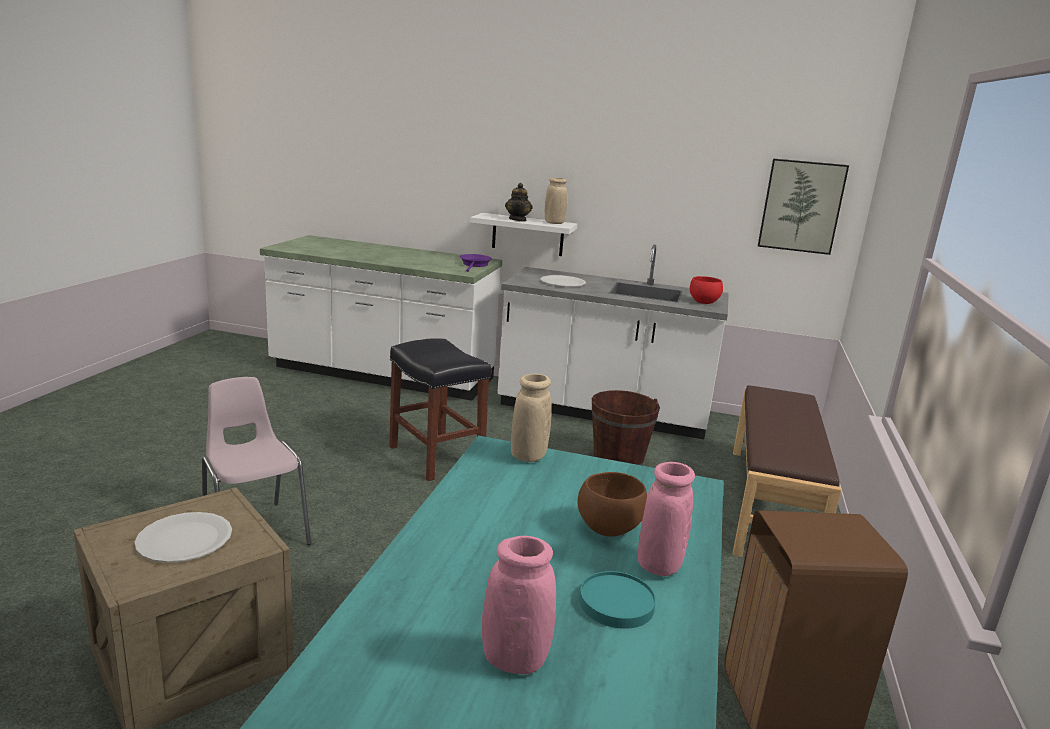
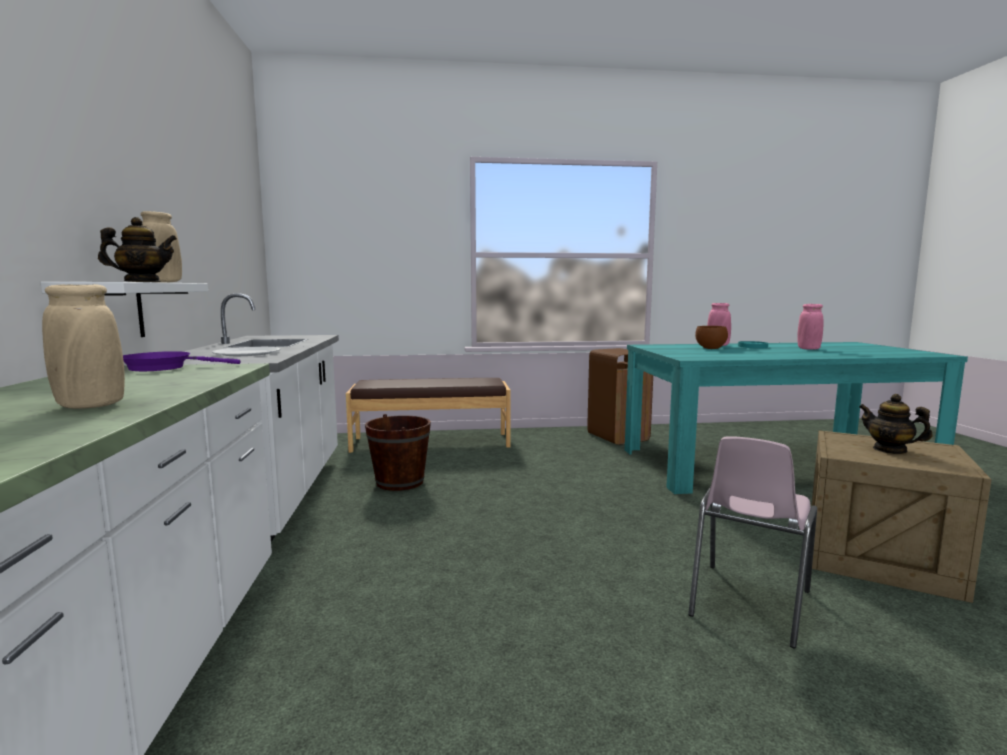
camera: 110 degrees left, 10 degrees down
(184, 539) = (890, 450): white plate -> teapot
(437, 457) = (467, 557): black stool -> none
(528, 456) = (680, 355): beige vase -> beige vase (90, 406)
(703, 302) = (300, 336): red bowl -> none
(801, 206) = (249, 246): picture -> none

